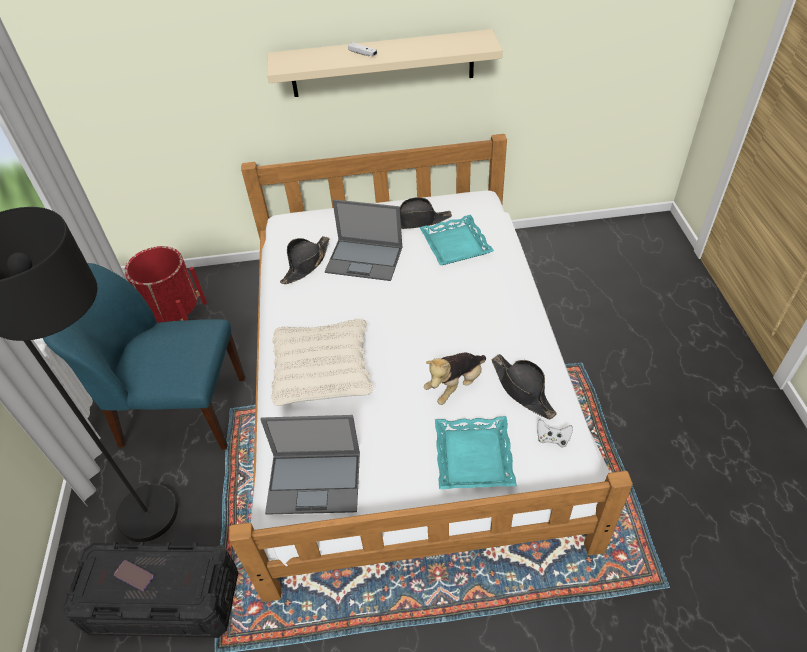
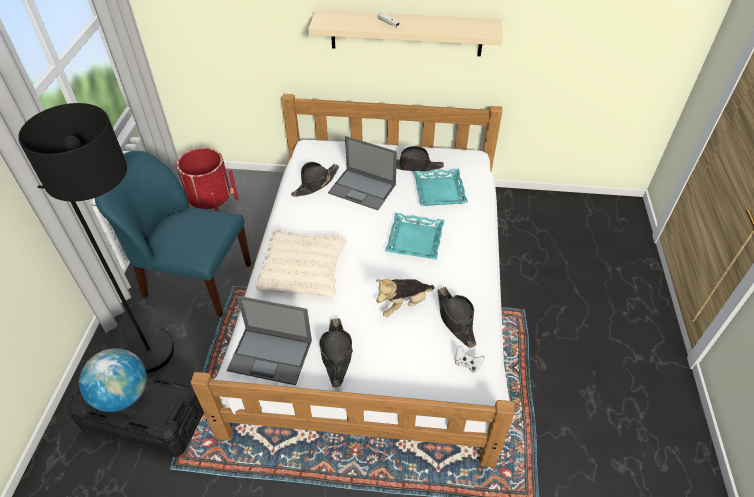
camera: 10 degrees right, 0 degrees up
(134, 575) = (123, 394): phone -> globe
(395, 463) = (336, 354): none -> black hat
(472, 456) = (398, 363): turquoise tray -> turquoise tray (414, 240)

